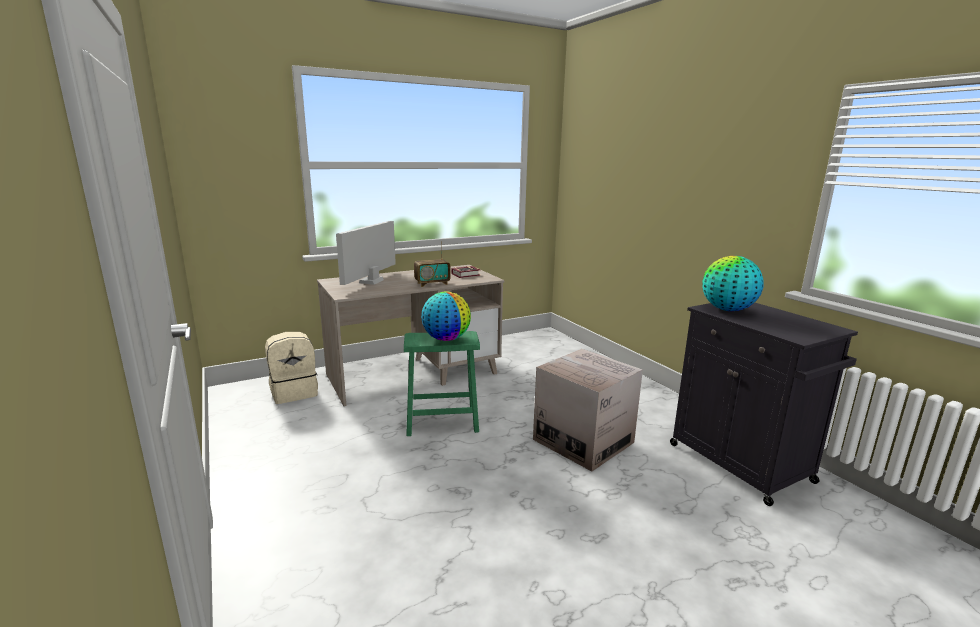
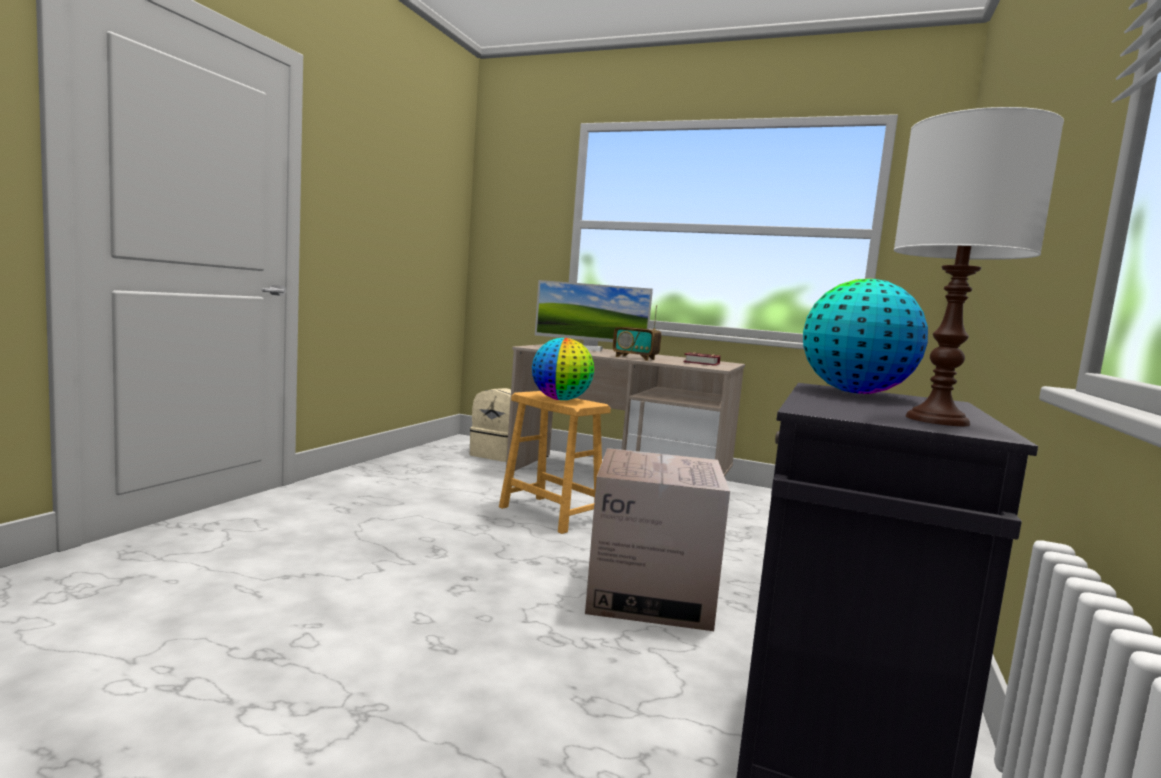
camera: 50 degrees right, 10 degrees down
(371, 281) = (589, 349): monitor -> monitor turned 150 degrees counterclockwise
(442, 422) = (550, 514): green stool -> brown stool
(808, 325) = (935, 420): none -> white table lamp

